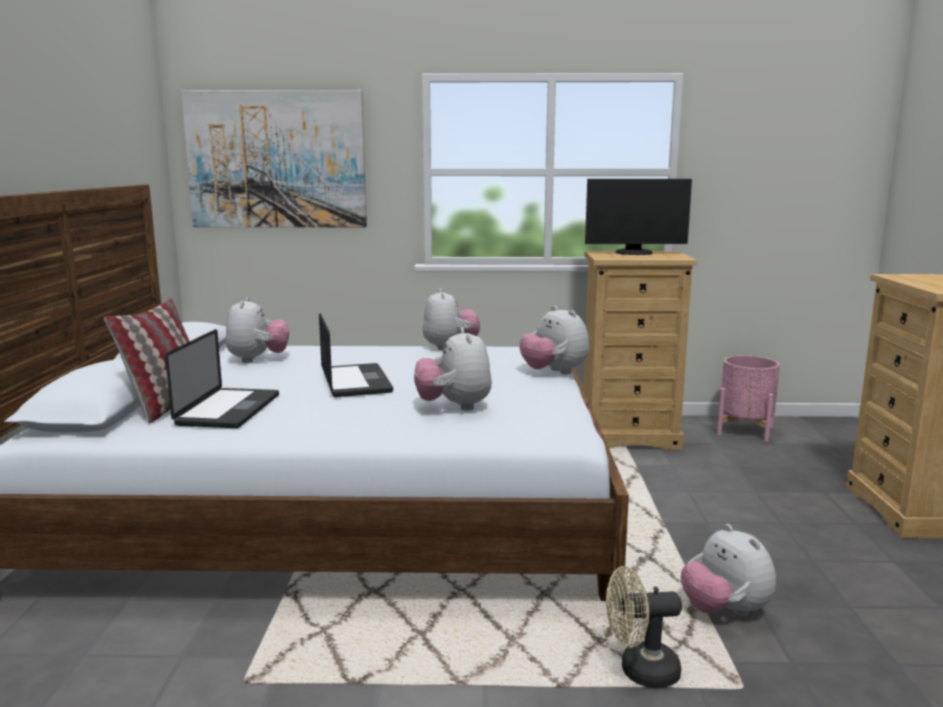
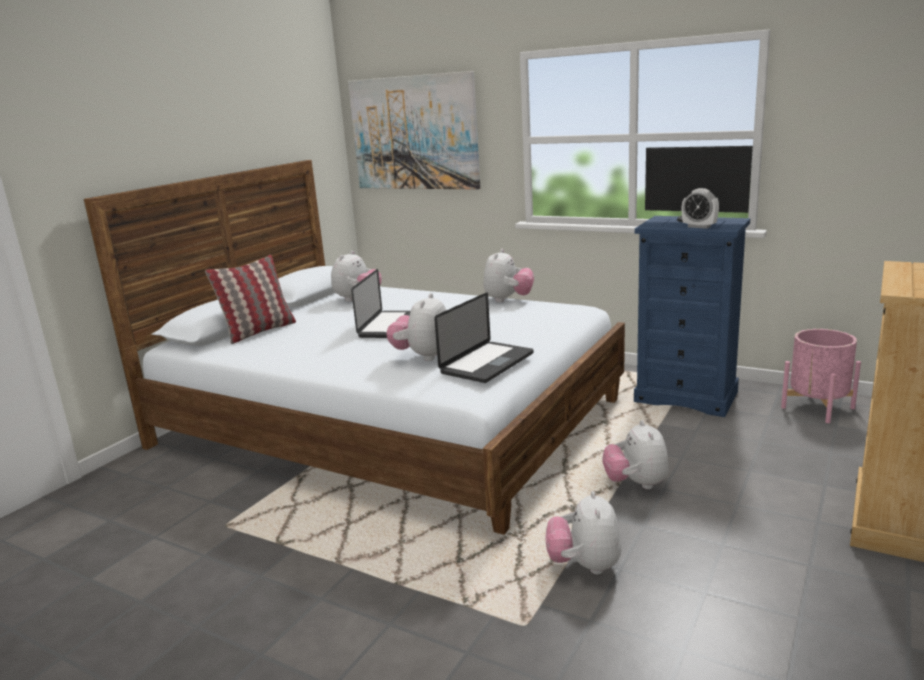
camera: 30 degrees right, 5 degrees up
(228, 410) = (286, 339): laptop -> laptop (487, 363)
(554, 373) = (553, 333): plush toy -> plush toy (636, 484)
(629, 437) = (686, 397): beige dresser -> blue dresser
(640, 671) = (464, 590): beige fan -> none
(653, 257) = (699, 227): none -> alarm clock

